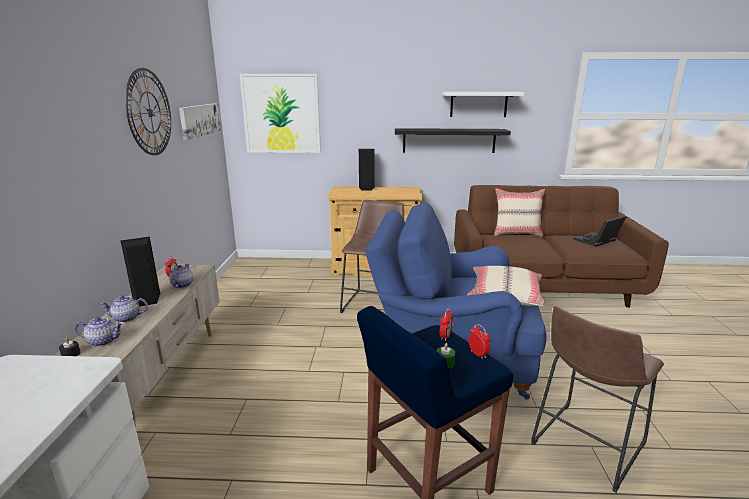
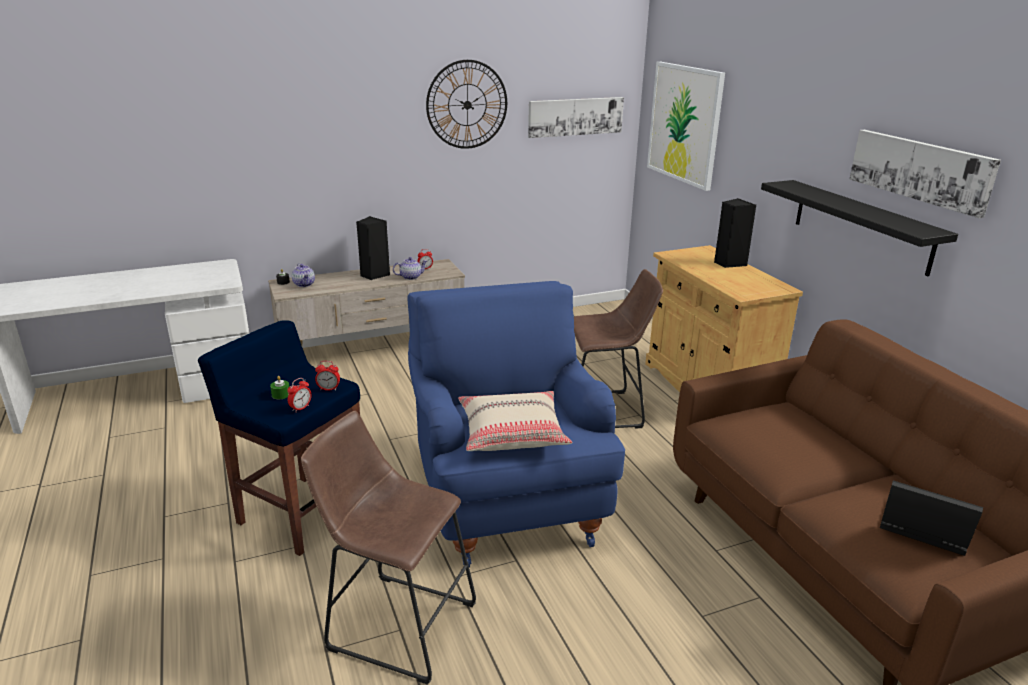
camera: 65 degrees right, 5 degrees up
(126, 318) = (340, 279): teapot -> none
(478, 104) = (920, 170): white shelf -> picture
(517, 233) = (840, 436): beige pillow -> none

